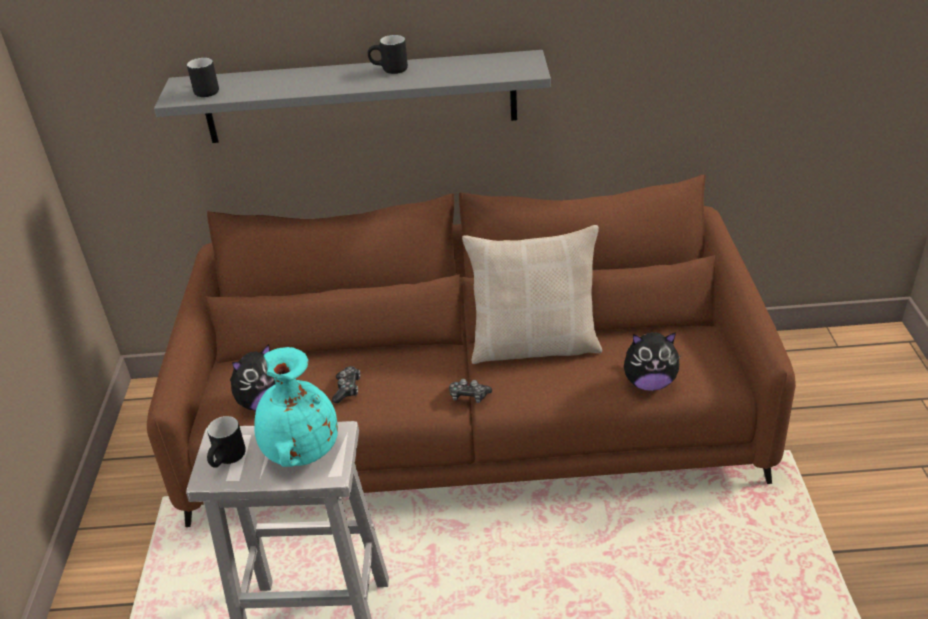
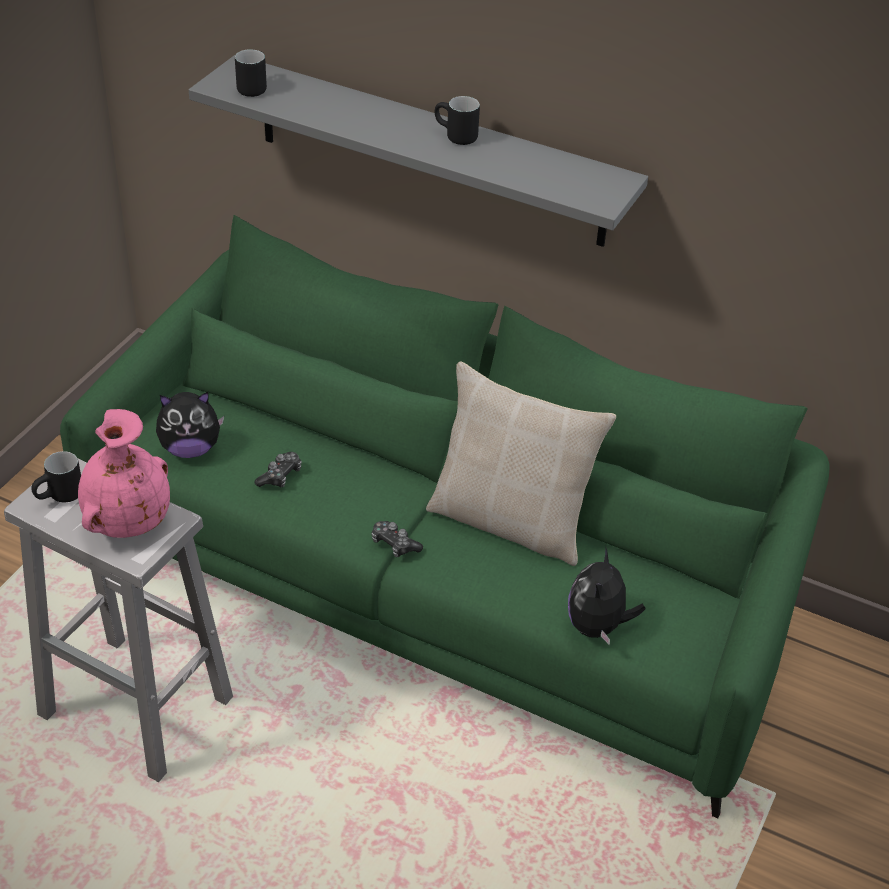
camera: 25 degrees right, 5 degrees up
(300, 451) = (127, 521): turquoise vase -> pink vase
(473, 429) = (439, 584): brown sofa -> green sofa
(649, 383) = (598, 626): plush toy -> plush toy turned 75 degrees clockwise

